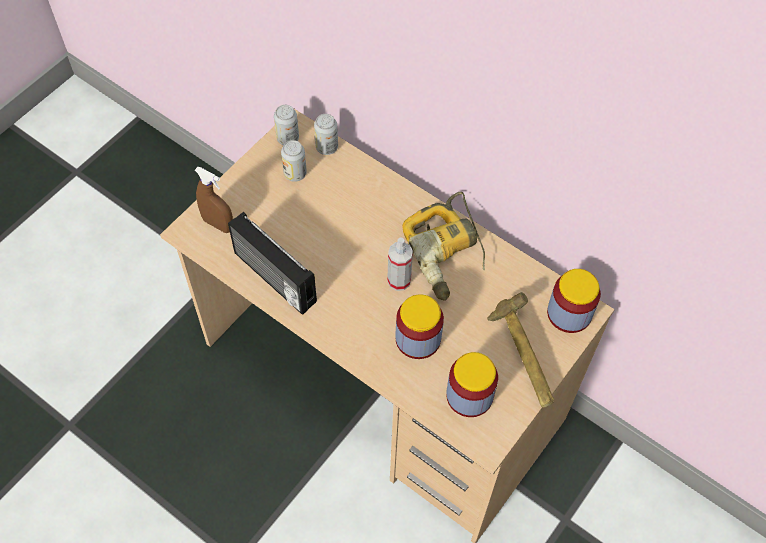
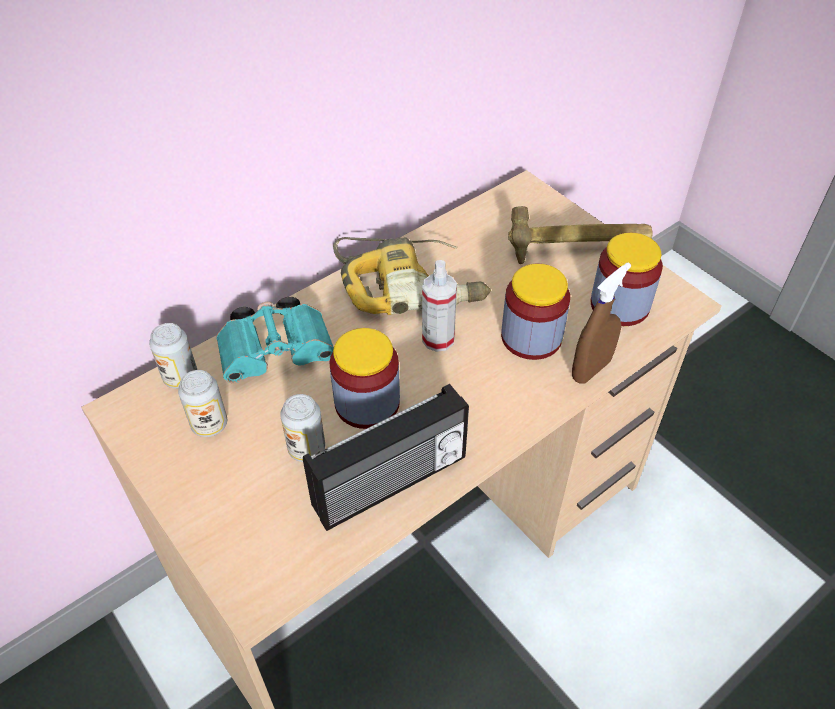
camera: 75 degrees left, 10 degrees down
(218, 224) = (260, 547): brown spray bottle -> brown spray bottle (591, 369)
(288, 138) = (137, 422): can -> can (306, 448)
(360, 192) = (279, 353): none -> turquoise binoculars
(569, 313) = (524, 202): jar -> jar (367, 403)

